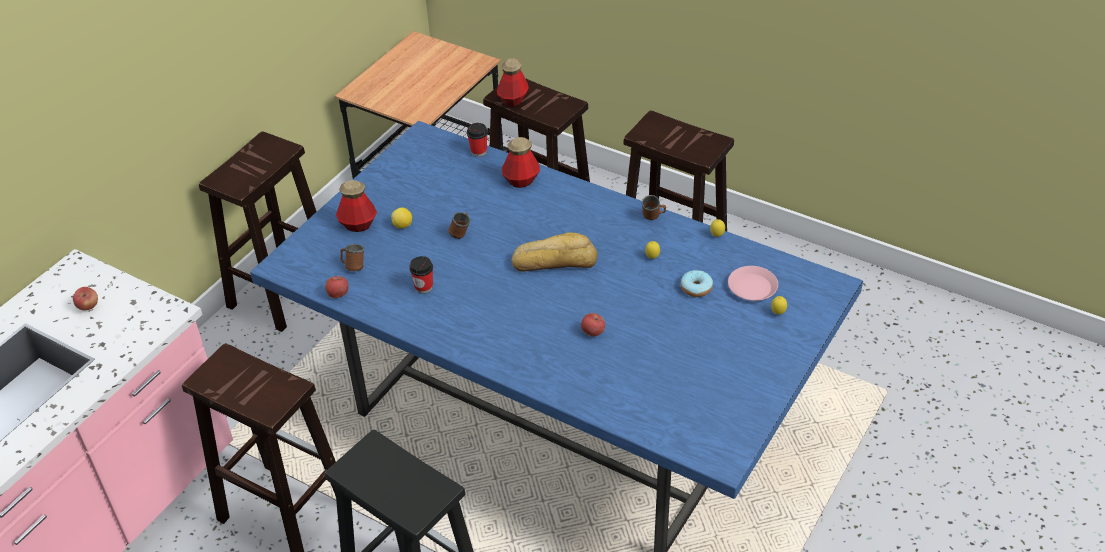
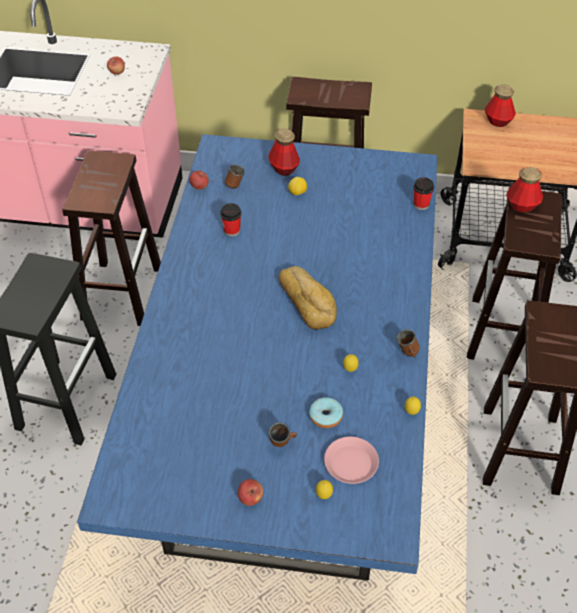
camera: 65 degrees right, 5 degrees up
(461, 233) = (308, 230): brown mug -> brown mug (283, 443)
(521, 181) = (400, 244): bottle -> bottle (497, 121)
(593, 332) = (229, 356): apple -> apple (250, 498)

